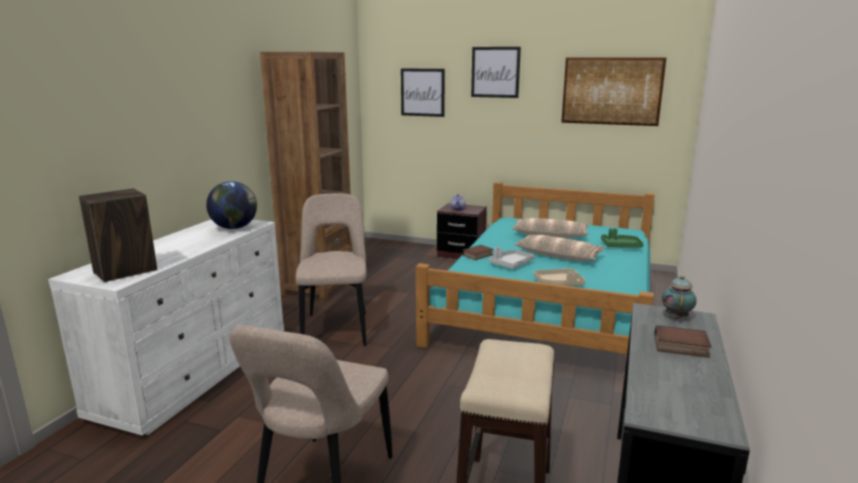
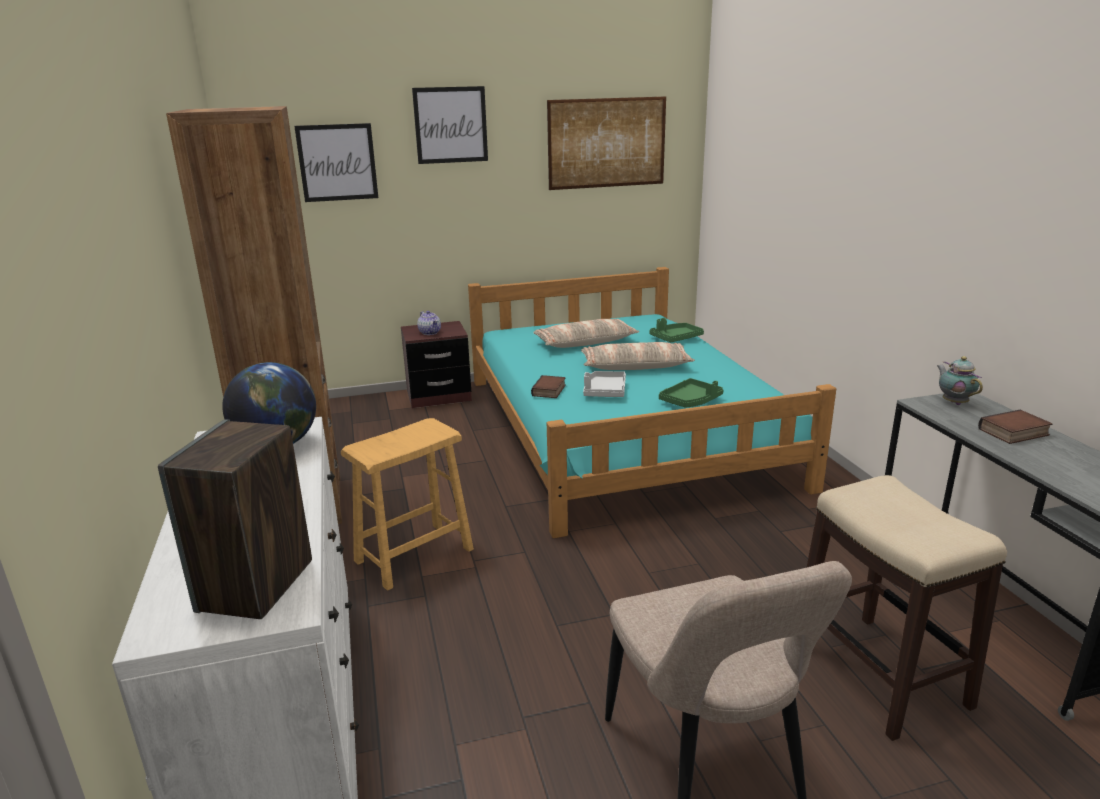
camera: 35 degrees left, 5 degrees up
(336, 328) = (414, 555): beige chair -> brown stool
(558, 284) = (691, 401): beige tray -> green tray

